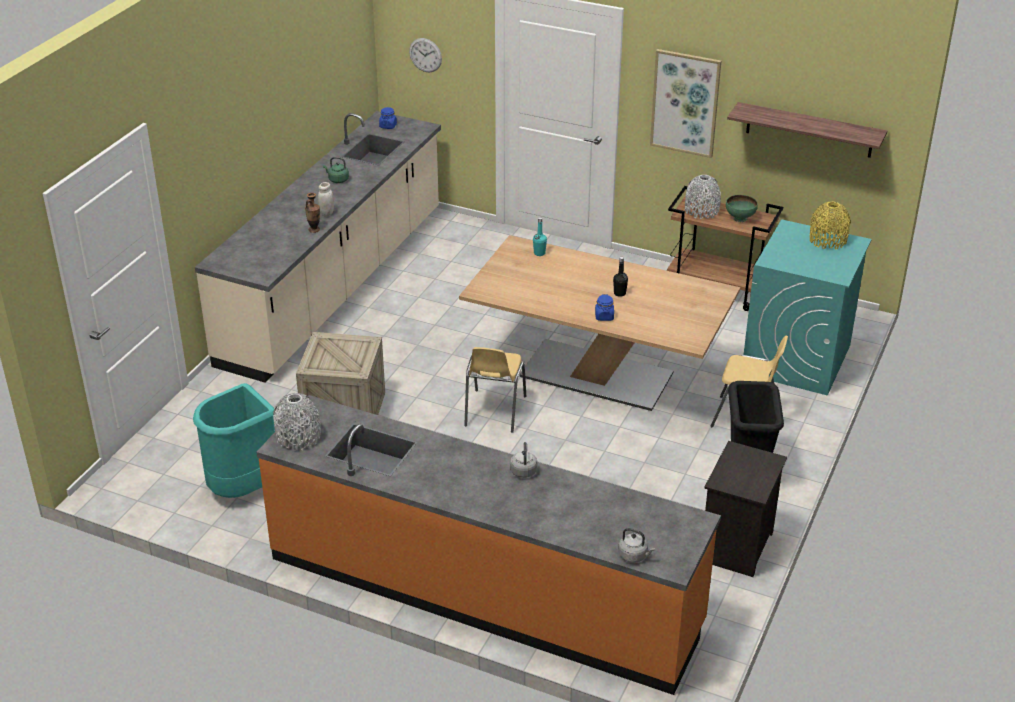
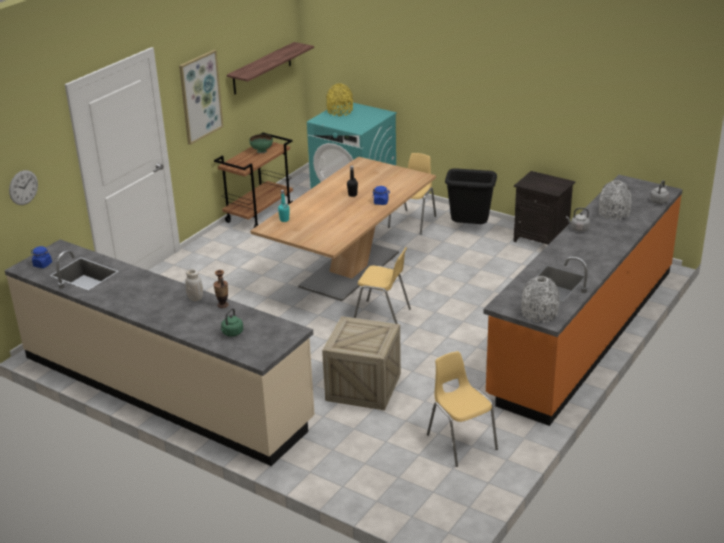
camera: 80 degrees left, 5 degrees down
(244, 489) = (461, 442): turquoise trash can -> yellow chair
(337, 180) = (134, 292): green kettle -> green kettle (232, 333)
(701, 211) = (244, 162): grey vase -> grey vase (614, 213)

